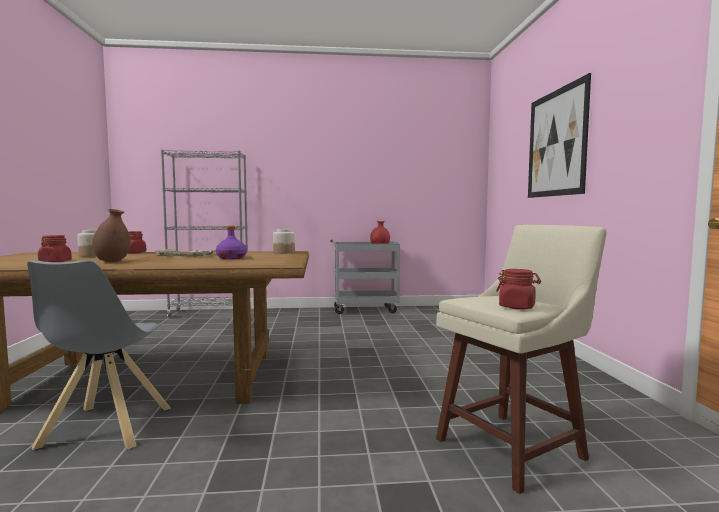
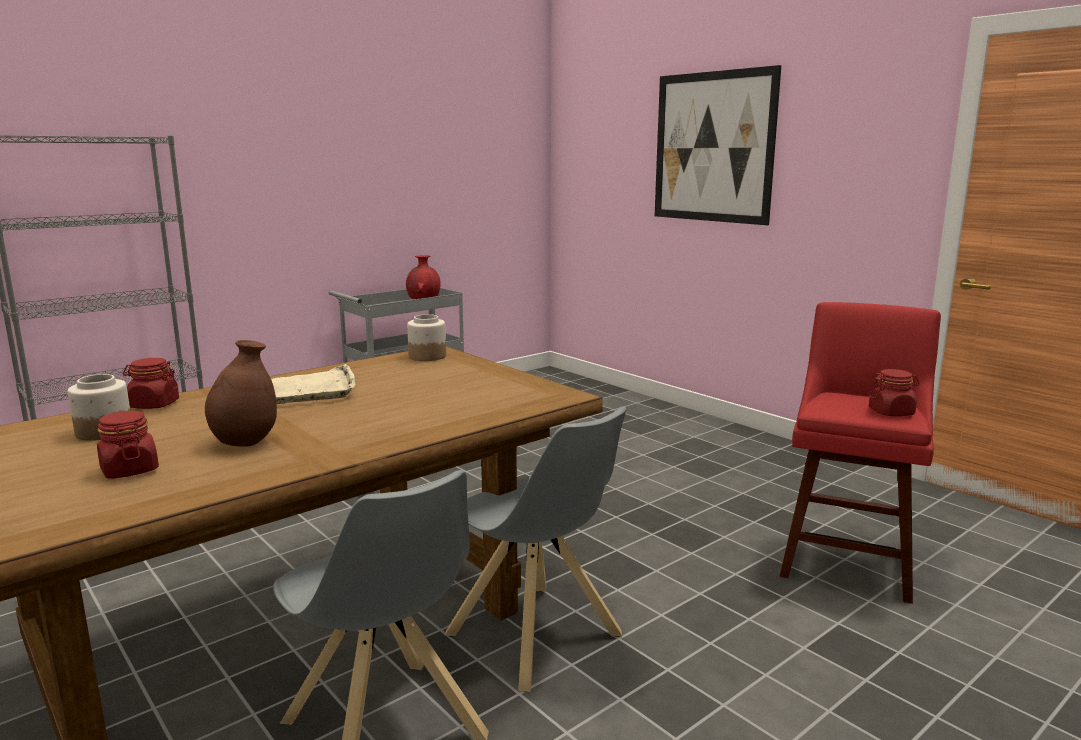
camera: 35 degrees left, 10 degrees up
(231, 258) = (411, 389): purple bottle -> none
(237, 416) = (537, 637): none -> grey chair
(514, 447) = (848, 558): beige stool -> red stool

